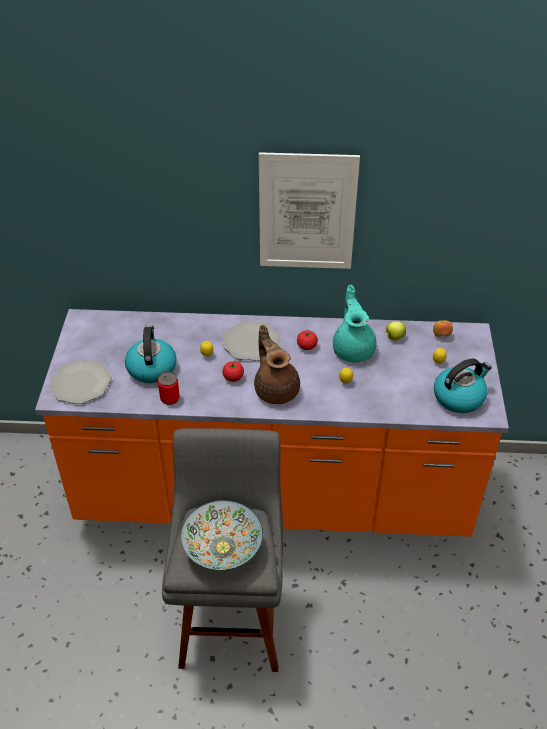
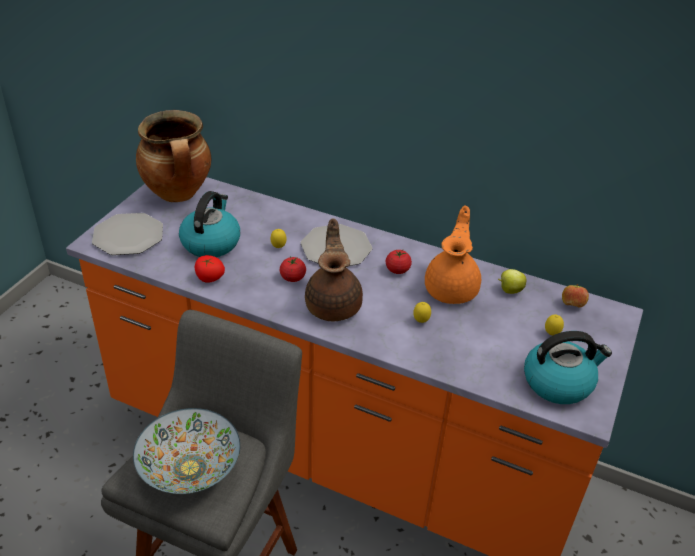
camera: 20 degrees right, 5 degrees down
(97, 333) = (179, 194): none -> cooking pot
(170, 398) = (209, 278): can -> tomato
(307, 212) = (431, 101): picture -> none
(353, 348) = (452, 288): turquoise teapot -> orange teapot

